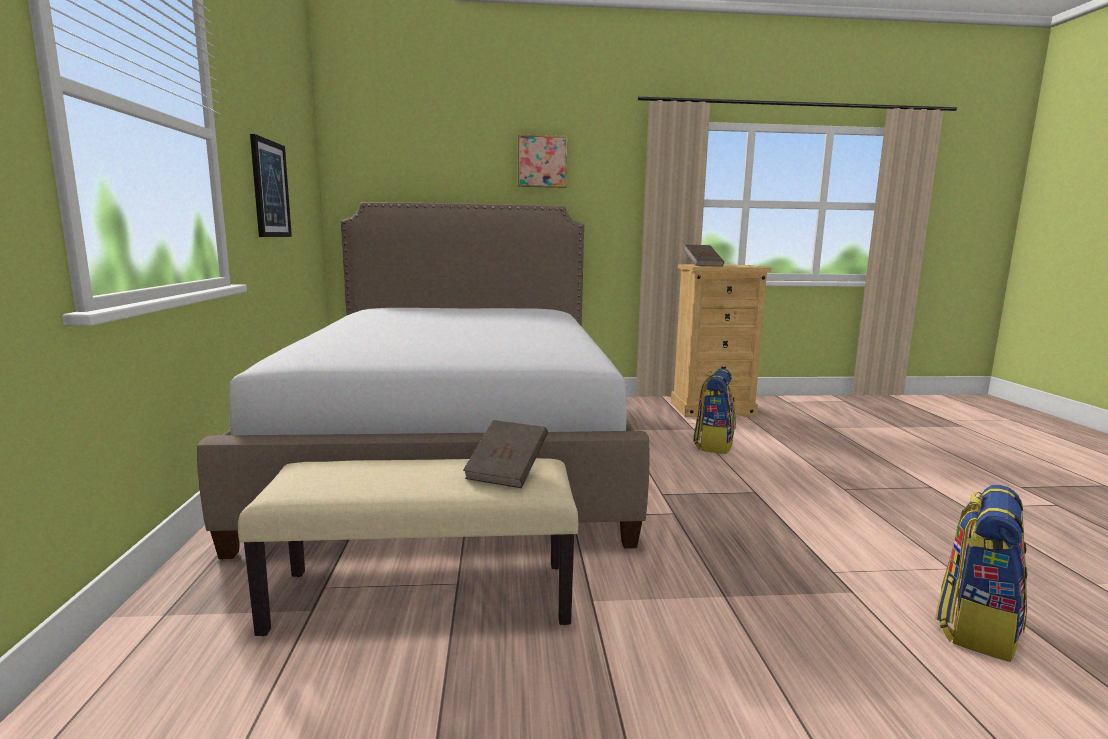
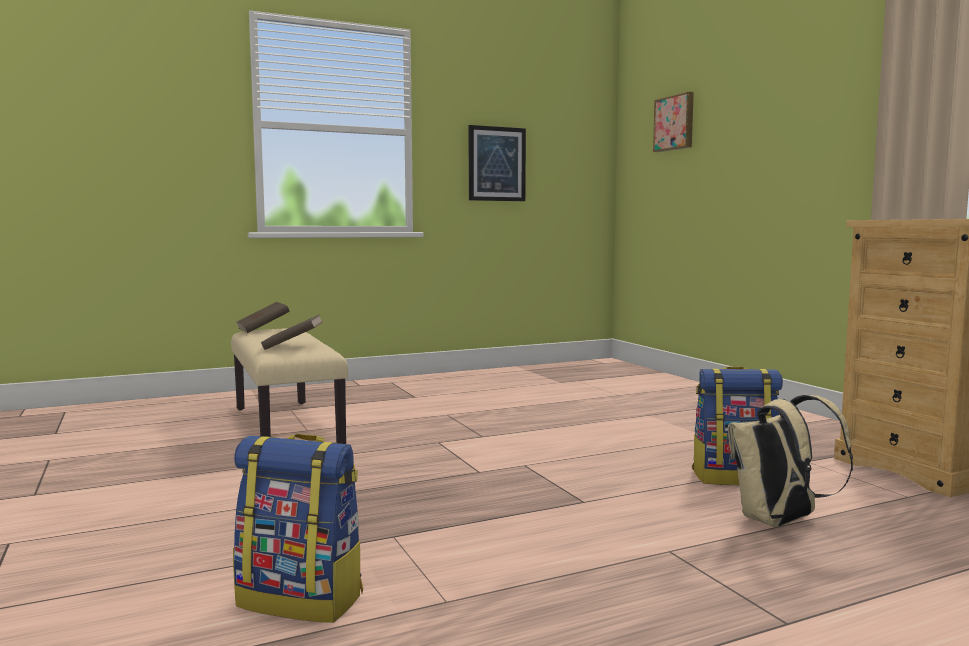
camera: 70 degrees right, 5 degrees down
(456, 452) = (536, 399): bed -> none
(542, 161) = (776, 96): picture -> picture (675, 123)
(703, 265) = (904, 219): brown book -> brown book (263, 329)
(794, 455) = (779, 522): none -> beige backpack

